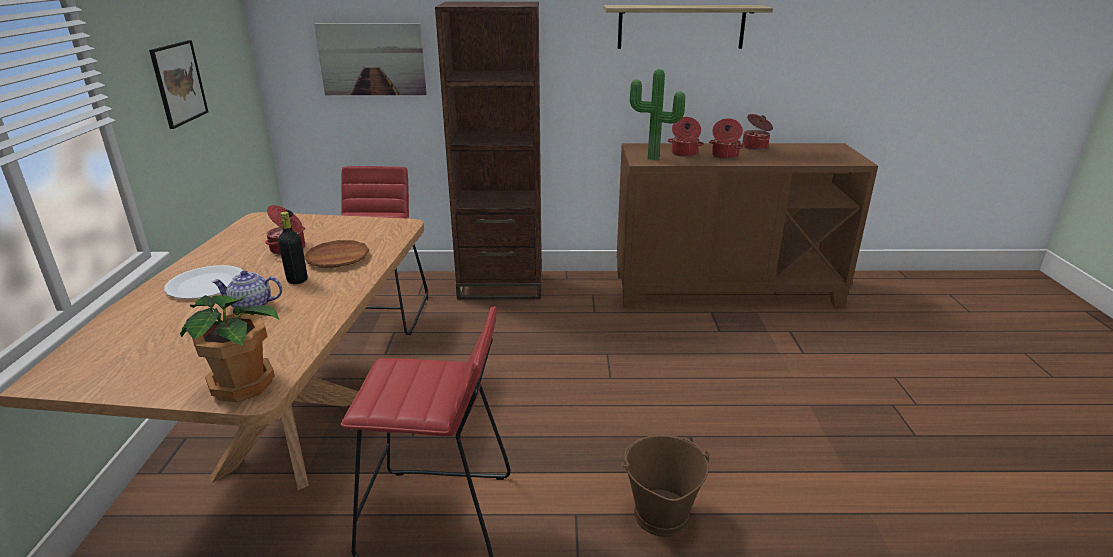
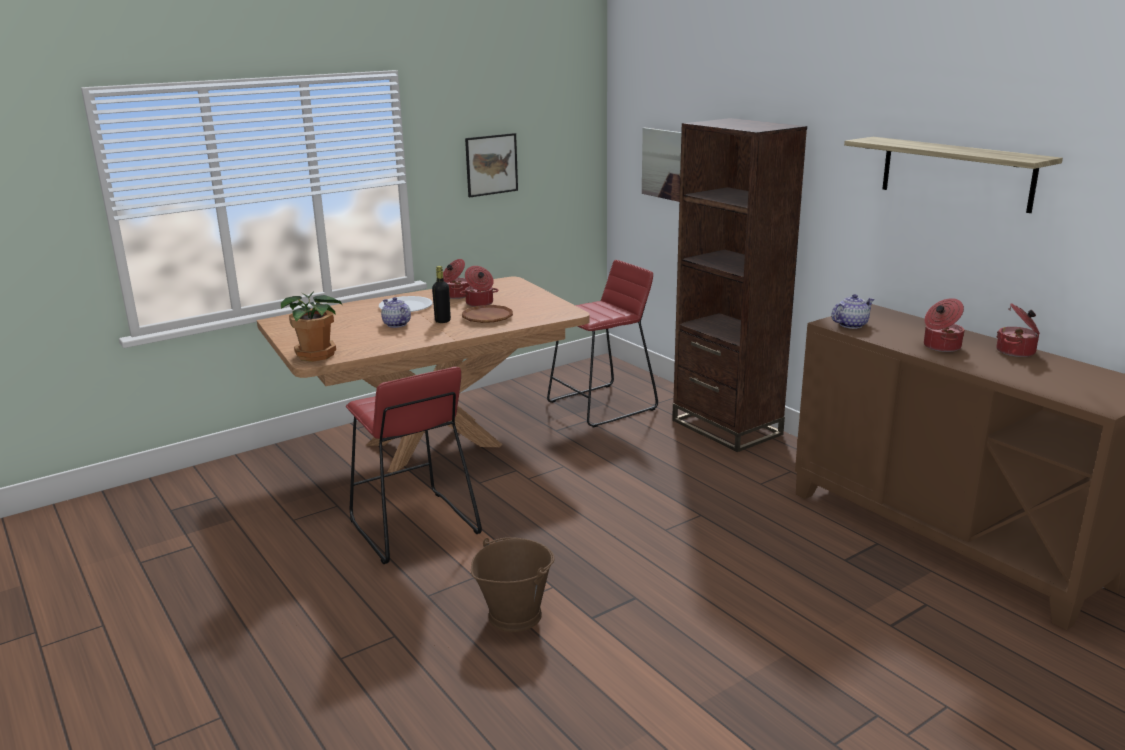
camera: 55 degrees right, 5 degrees down
(653, 159) = (851, 325): potted plant -> teapot
(684, 154) = (901, 331): cooking pot -> cooking pot (456, 295)

